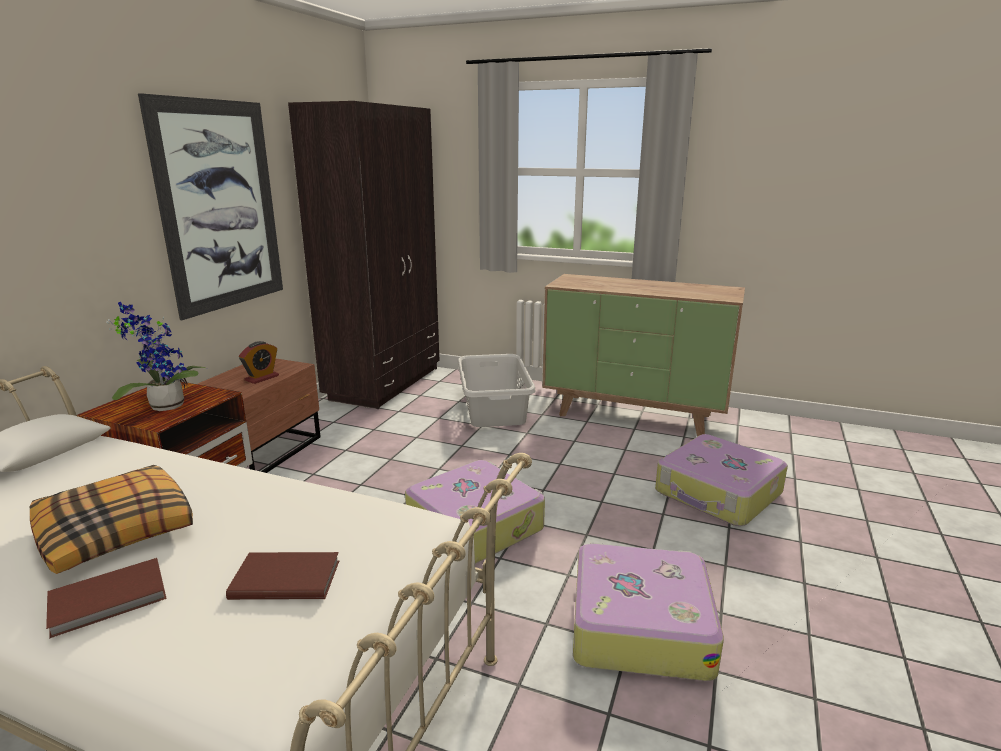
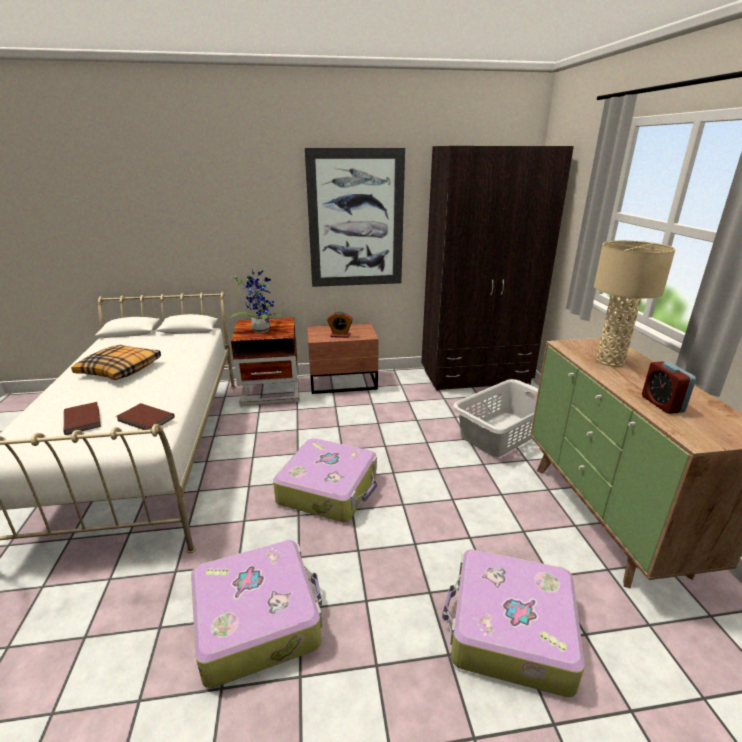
camera: 60 degrees right, 5 degrees up
(110, 600) = (66, 391): brown book -> brown book (145, 420)
(604, 284) = (609, 361): none -> beige table lamp
(680, 292) = (662, 404): none -> alarm clock

